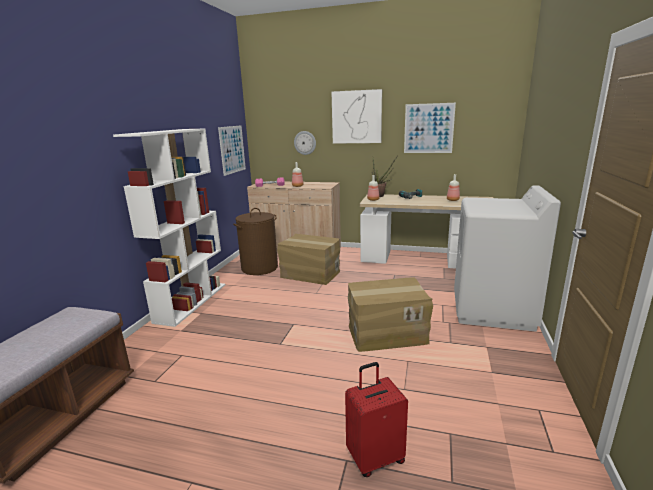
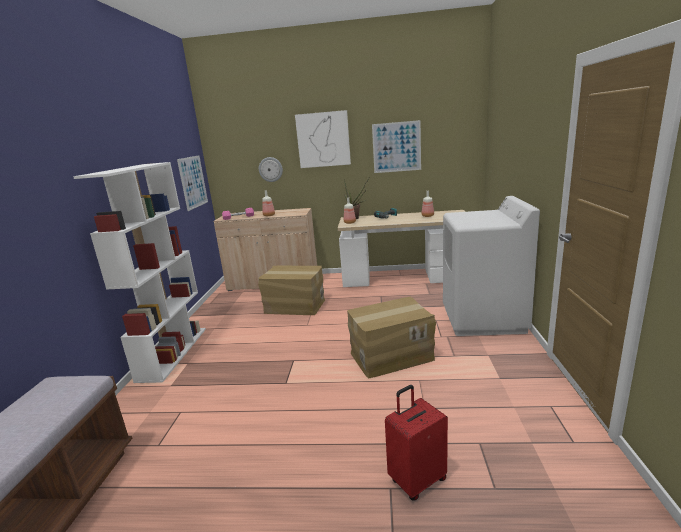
camera: 10 degrees left, 0 degrees up
(259, 268) = (238, 306): brown laundry basket -> none

